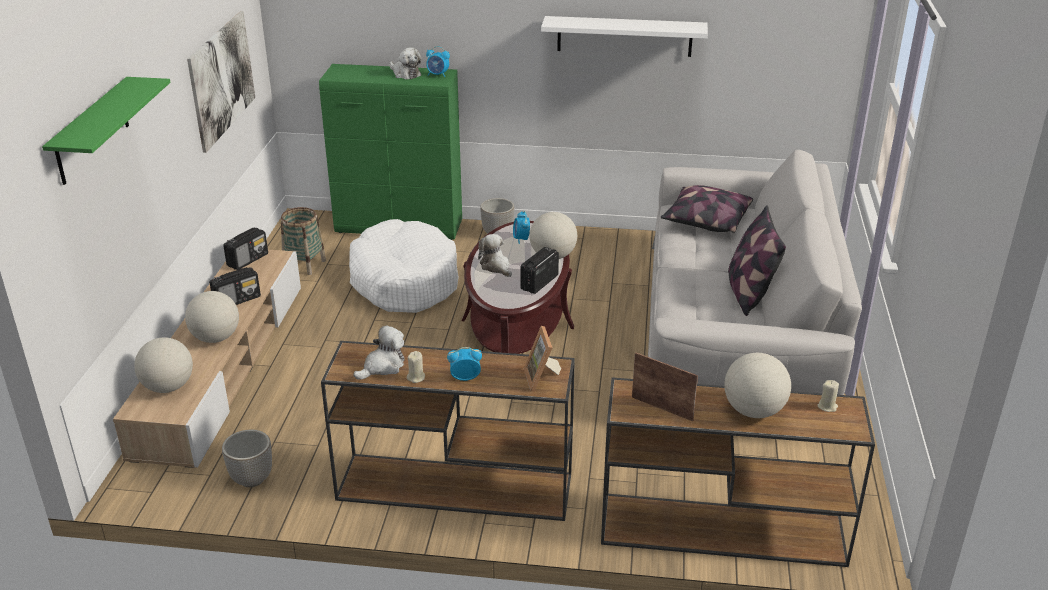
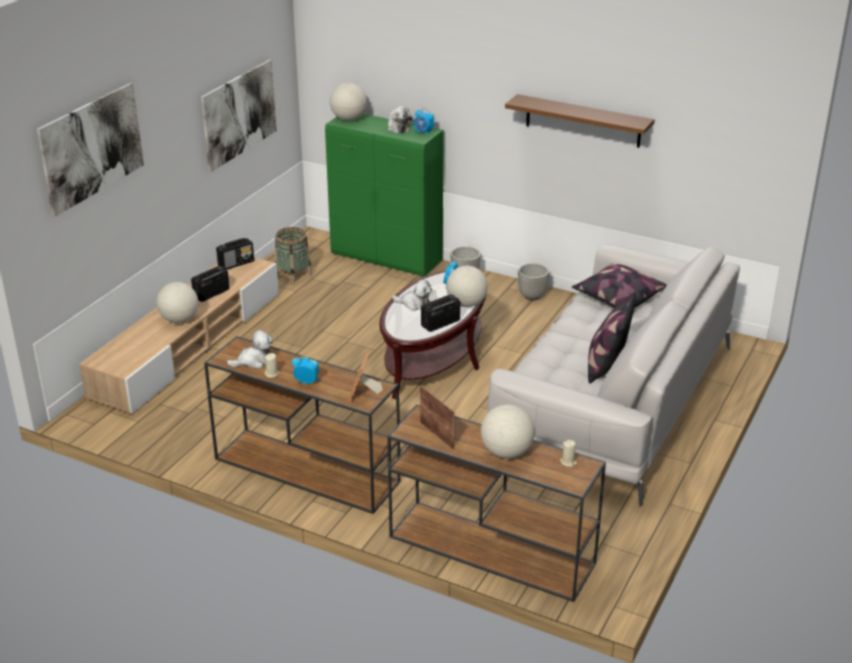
camera: 20 degrees right, 0 degrees up
(92, 131) = (92, 147): green shelf -> picture
(168, 387) = (127, 349): globe -> globe (348, 119)
(237, 300) = (211, 294): radio -> radio turned 150 degrees clockwise
(252, 479) = (165, 430): planter -> planter (532, 296)
(404, 281) = (364, 304): white dog bed -> none
(496, 267) = (414, 304): plush toy -> plush toy turned 120 degrees clockwise
(624, 36) = (583, 121): white shelf -> brown shelf

